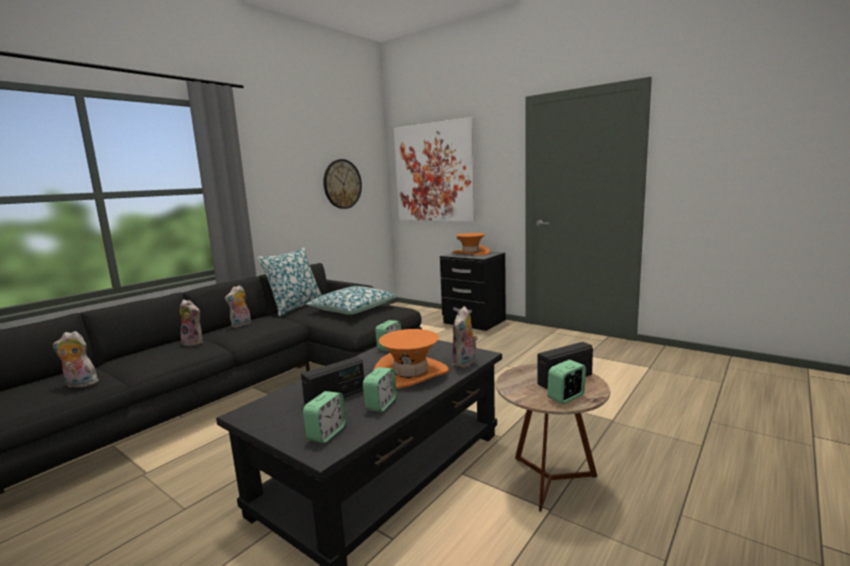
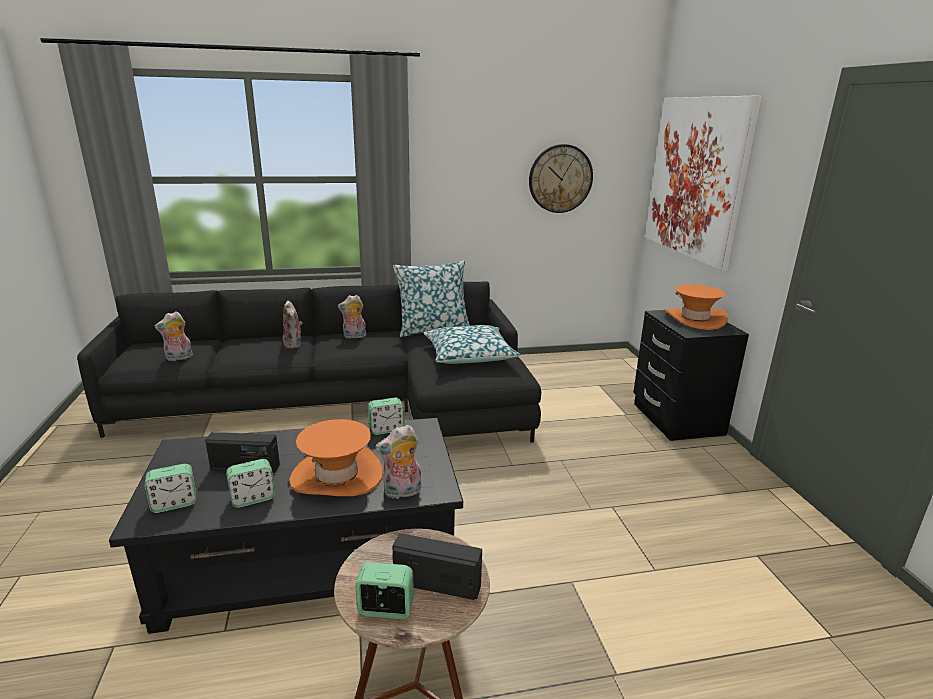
camera: 40 degrees right, 10 degrees up
(79, 385) = (179, 358): plush toy -> plush toy turned 75 degrees counterclockwise

